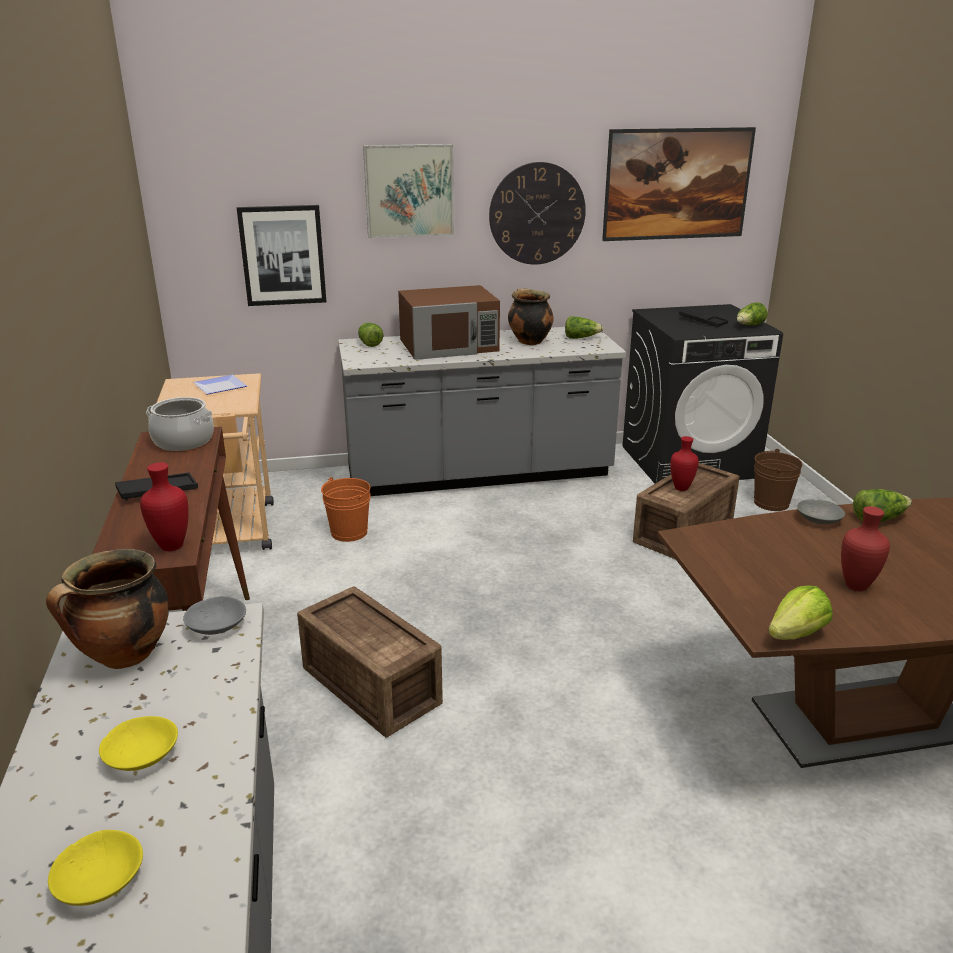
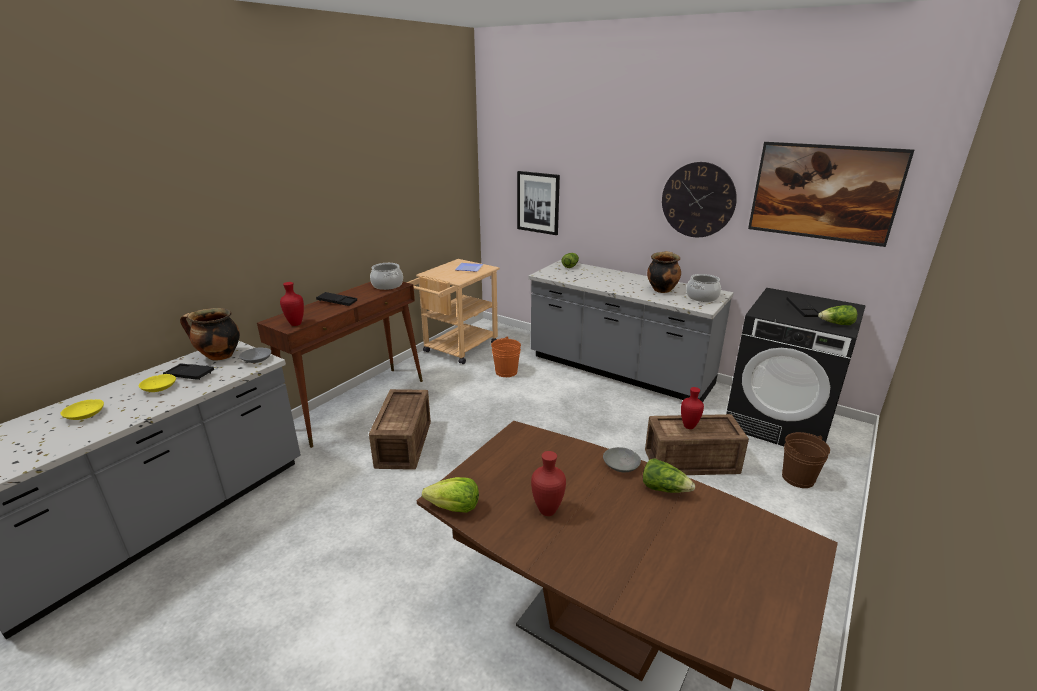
camera: 45 degrees right, 0 degrees up
(145, 707) = (189, 375): none -> black tray
(409, 191) = (612, 172): picture -> none
(449, 345) = (609, 278): brown microwave -> none
(581, 338) = (702, 297): lettuce -> cooking pot

